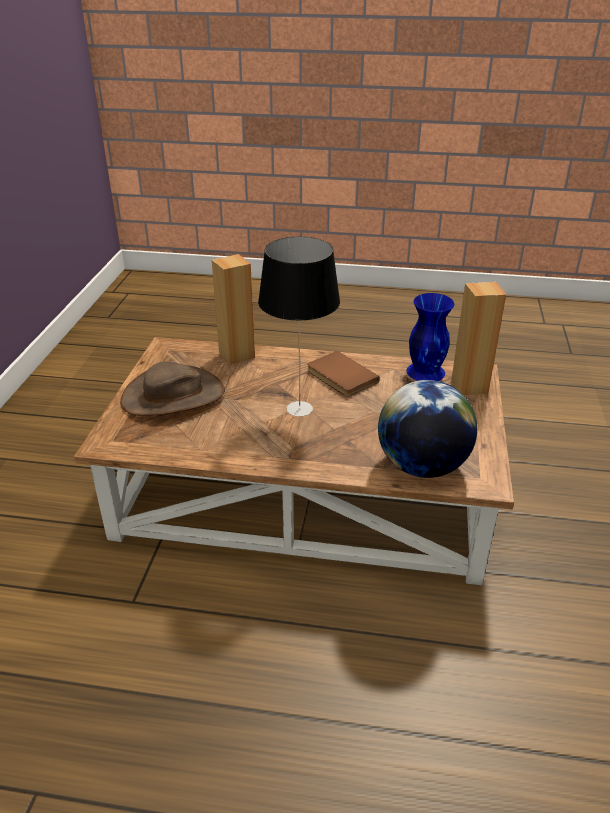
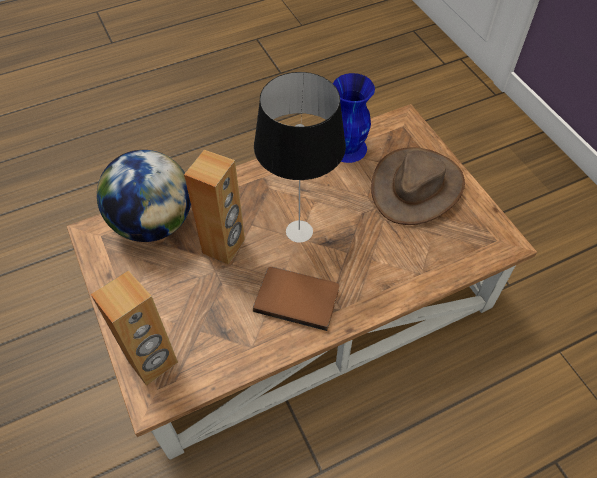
camera: 145 degrees right, 20 degrees up
(236, 355) = (427, 271): brown speaker -> brown speaker (224, 246)
(425, 371) = (214, 362): blue vase -> blue vase (348, 148)

